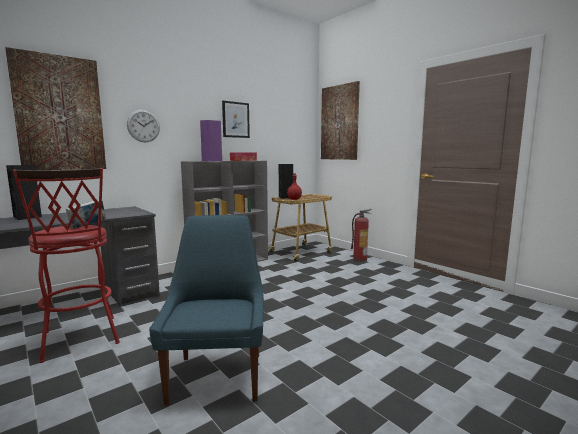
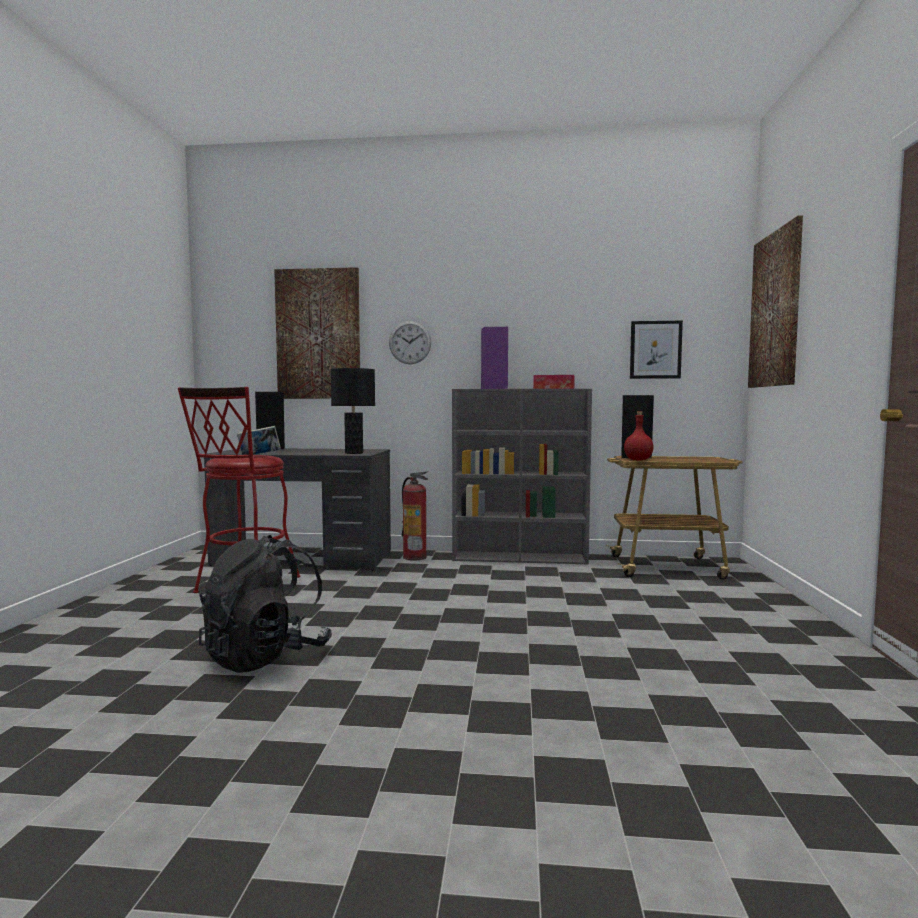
camera: 45 degrees right, 5 degrees down
(130, 213) = (354, 453): none -> black table lamp
(217, 375) = (266, 656): blue chair -> black backpack
(235, 120) = (555, 323): picture -> picture (655, 350)
(360, 259) = (764, 603): fire extinguisher -> fire extinguisher (415, 557)

